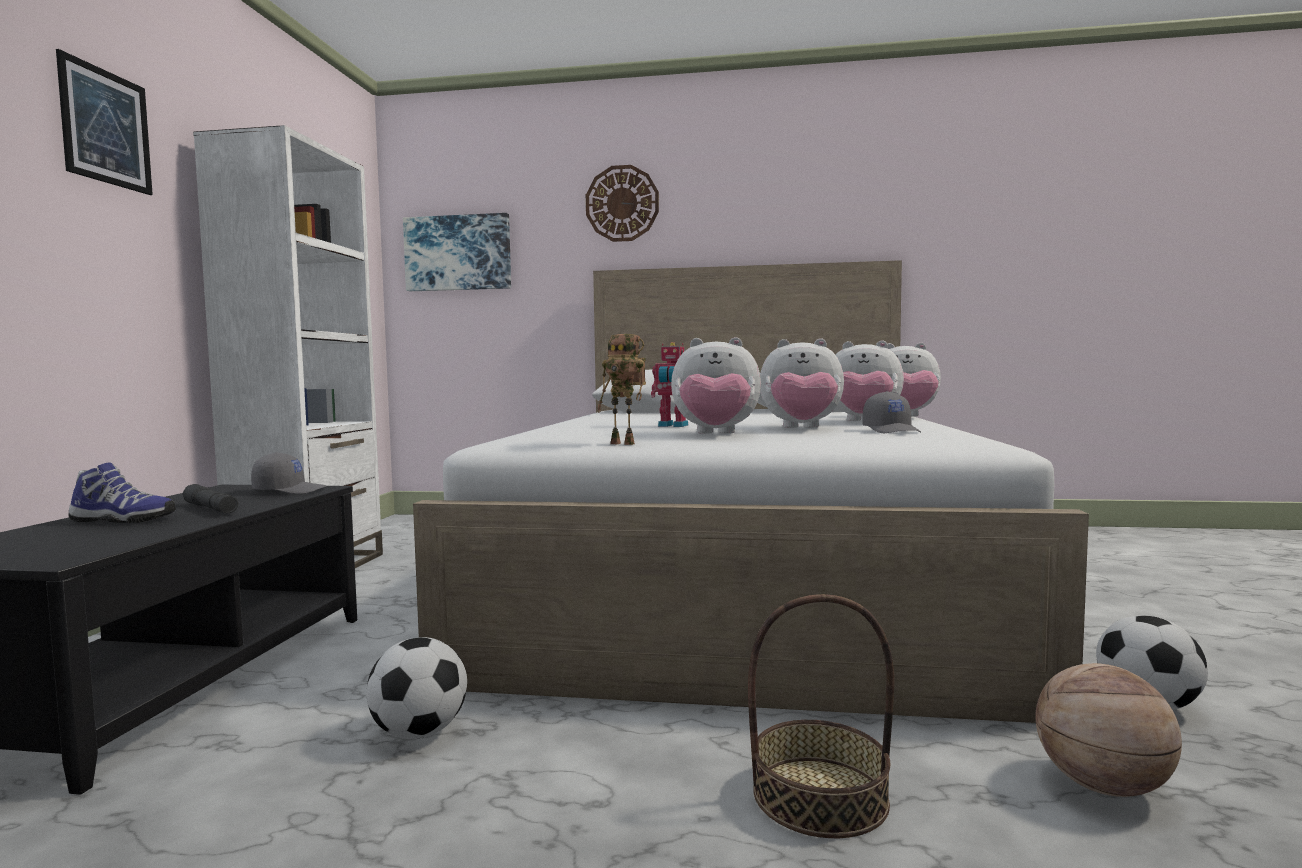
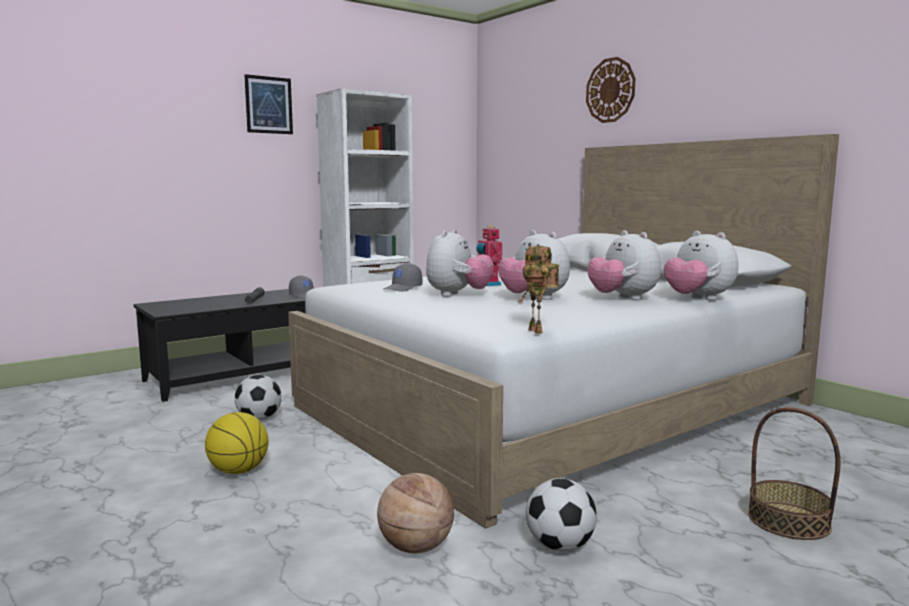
camera: 45 degrees right, 5 degrees up
(121, 520) = (220, 300): shoe -> none
(458, 253) = (513, 135): picture -> none
(625, 443) = (377, 295): toy robot -> toy robot (538, 331)
(626, 831) = (238, 471): none -> basketball
(715, 434) = (458, 295): plush toy -> plush toy turned 120 degrees counterclockwise
(820, 795) = (311, 492): basket -> basket (788, 520)
(892, 431) = (561, 310): grey cap -> grey cap (403, 288)

